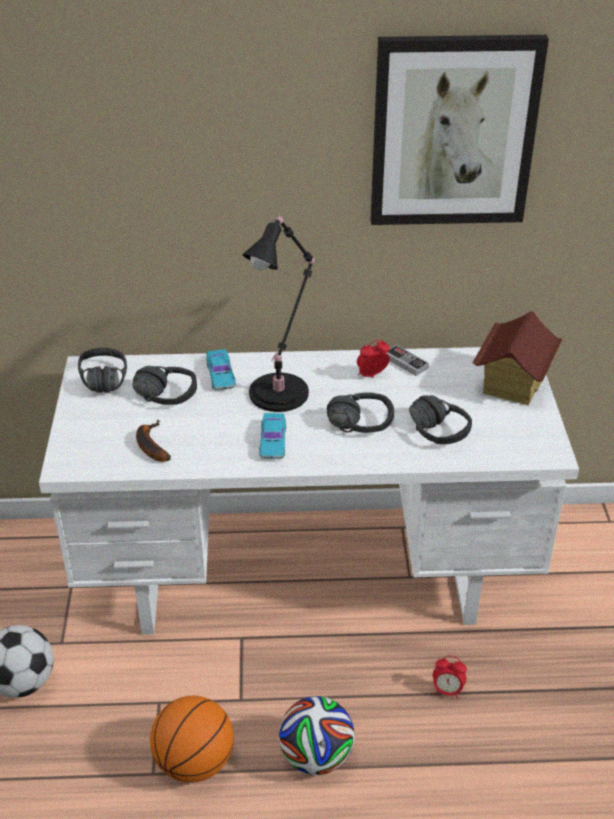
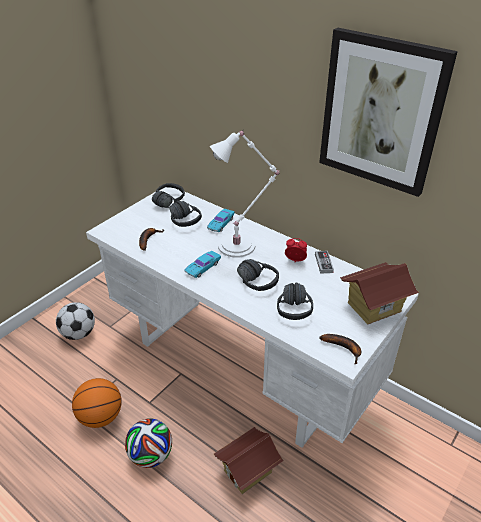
camera: 40 degrees right, 0 degrees up
(282, 390) = (240, 245): black table lamp -> white table lamp
(447, 691) = (248, 472): alarm clock -> toy house
(536, 443) = (344, 348): none -> banana

